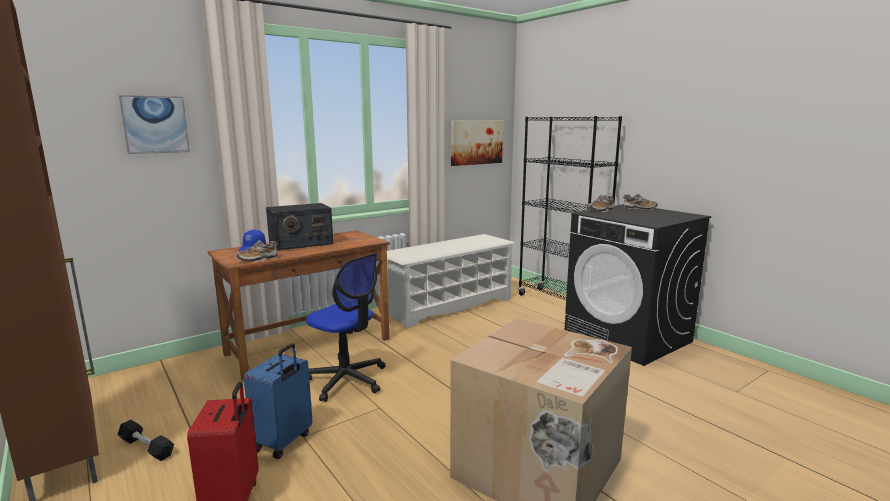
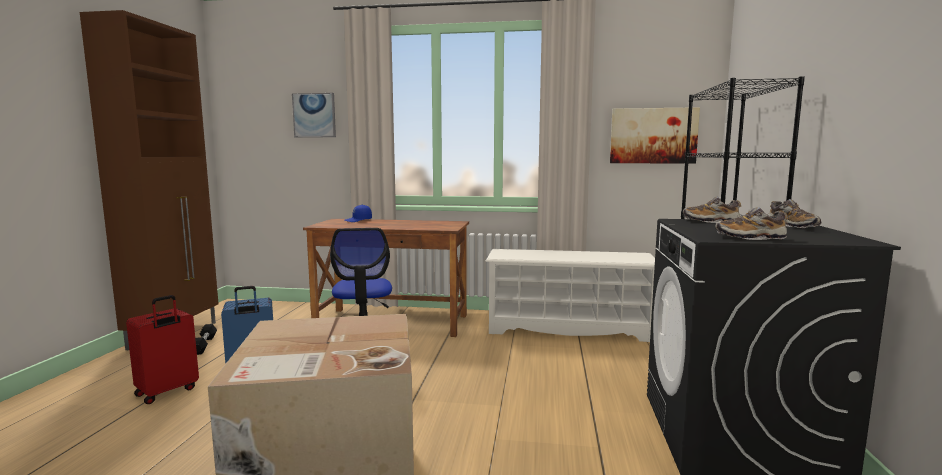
camera: 45 degrees right, 5 degrees down
(258, 259) = (335, 226): shoe -> shoe (750, 237)
(300, 243) = (395, 222): radio -> none

